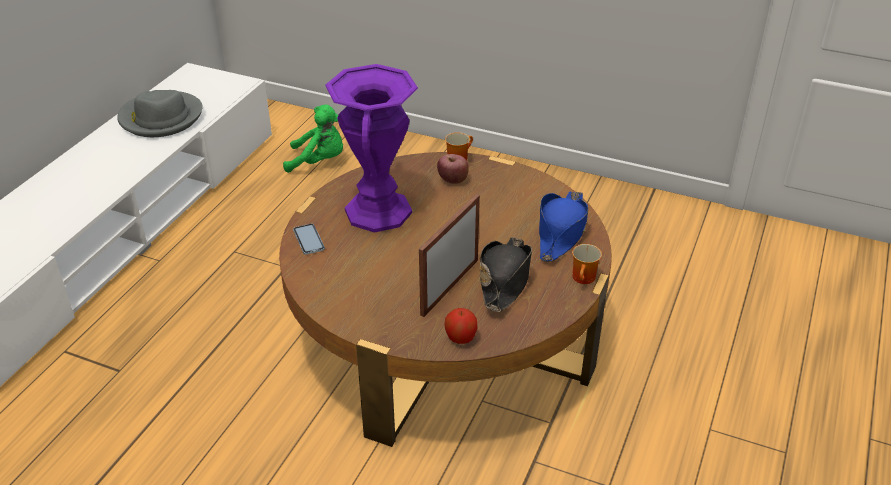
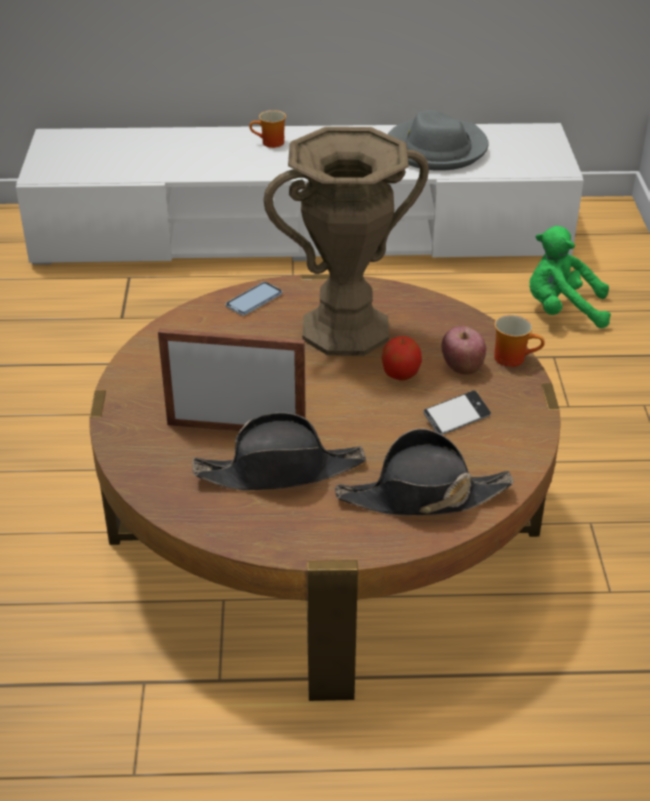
camera: 65 degrees right, 0 degrees up
(319, 161) = (562, 310): green plush toy -> green plush toy turned 120 degrees clockwise
(378, 211) = (345, 330): purple vase -> brown vase
(461, 338) = (145, 465): apple -> apple (401, 375)
(499, 198) = (456, 417): none -> phone
(561, 232) = (422, 496): blue hat -> black hat
(585, 279) = (331, 546): mug -> mug (270, 143)

